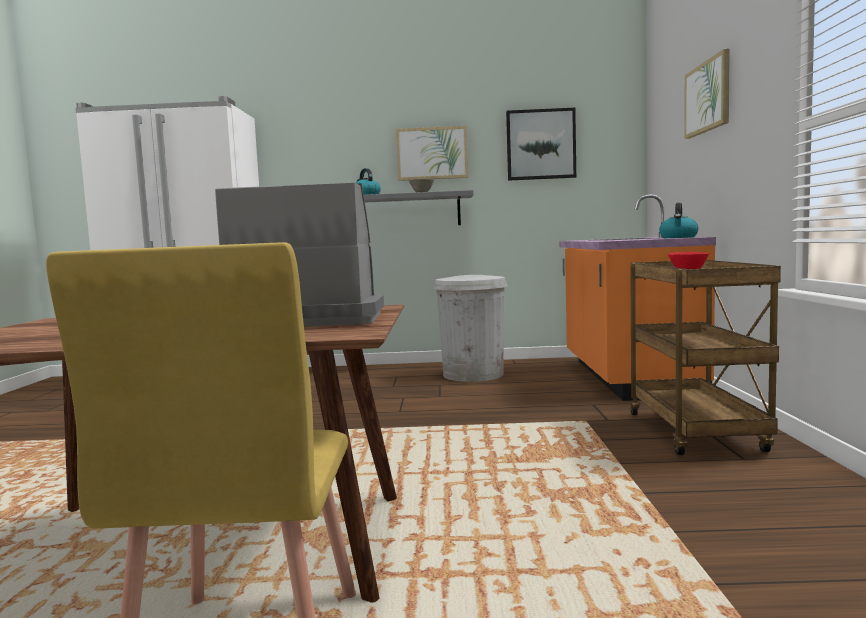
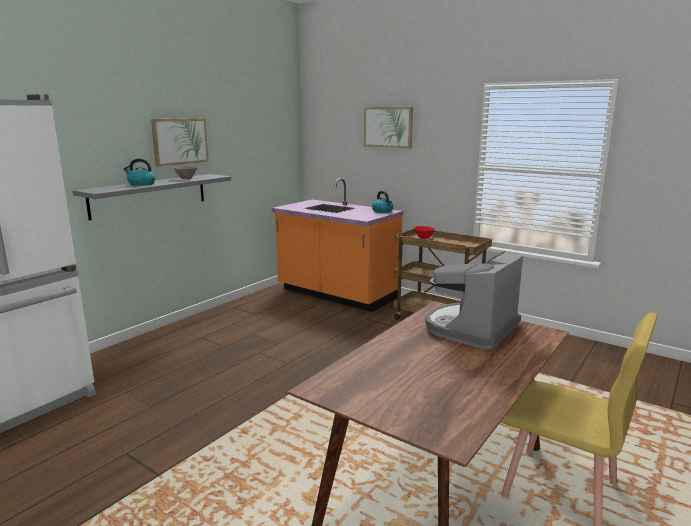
camera: 55 degrees left, 10 degrees up
(473, 374) = (250, 318): white trash can -> none
(540, 144) = (249, 134): picture -> none

